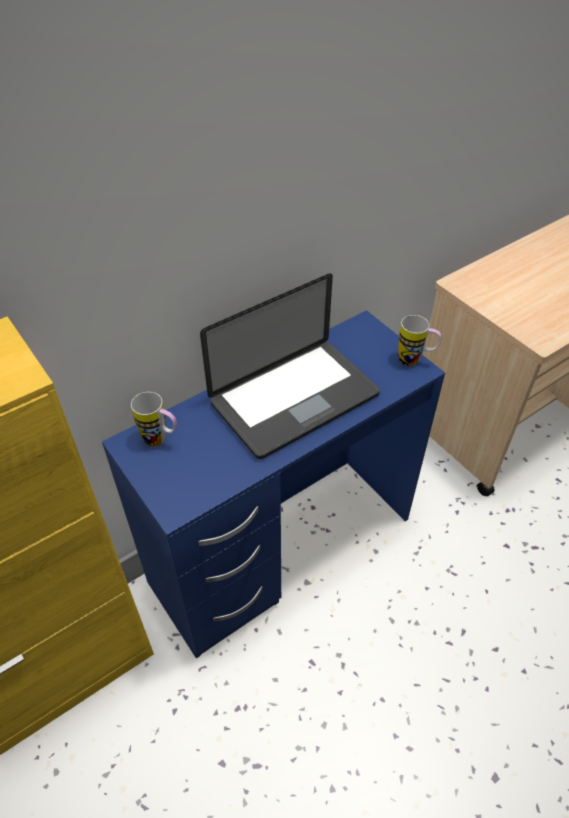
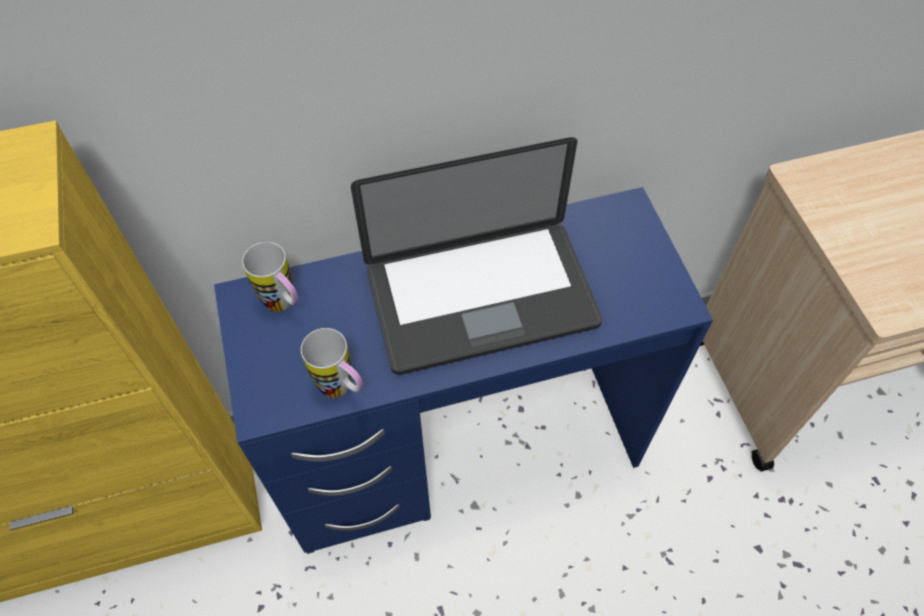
camera: 20 degrees right, 10 degrees up
(415, 361) = (676, 288): mug -> mug (342, 390)

